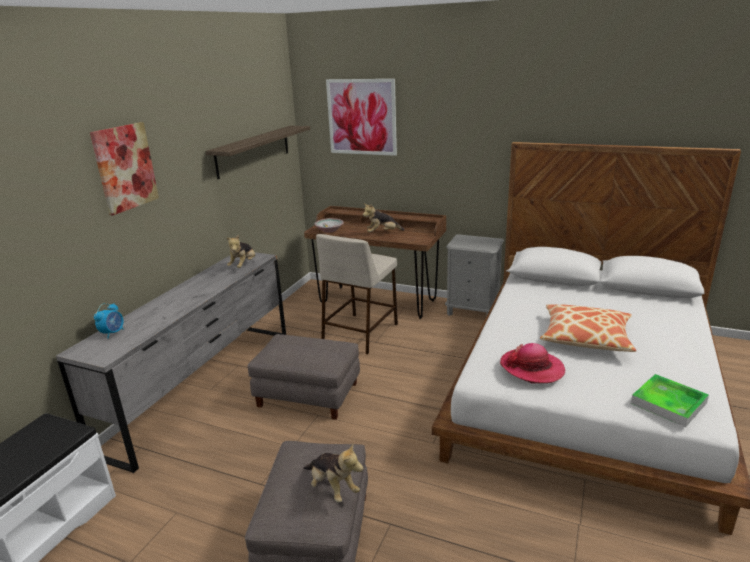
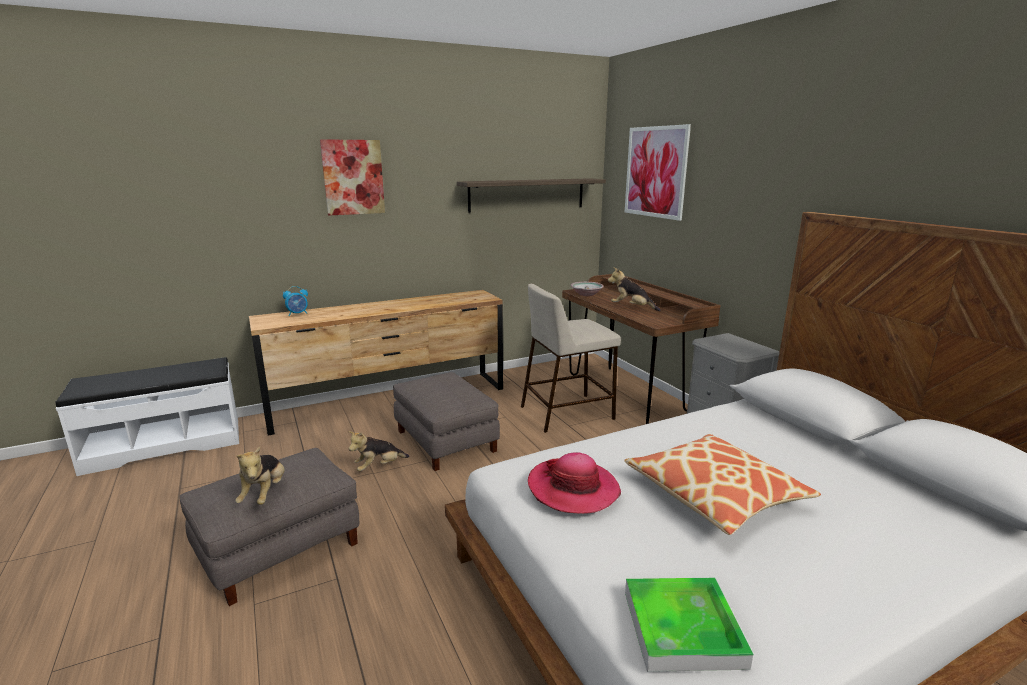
camera: 40 degrees right, 5 degrees down
(203, 387) = (389, 401): grey dresser -> brown dresser
(243, 265) = (462, 300): plush toy -> plush toy (378, 467)

